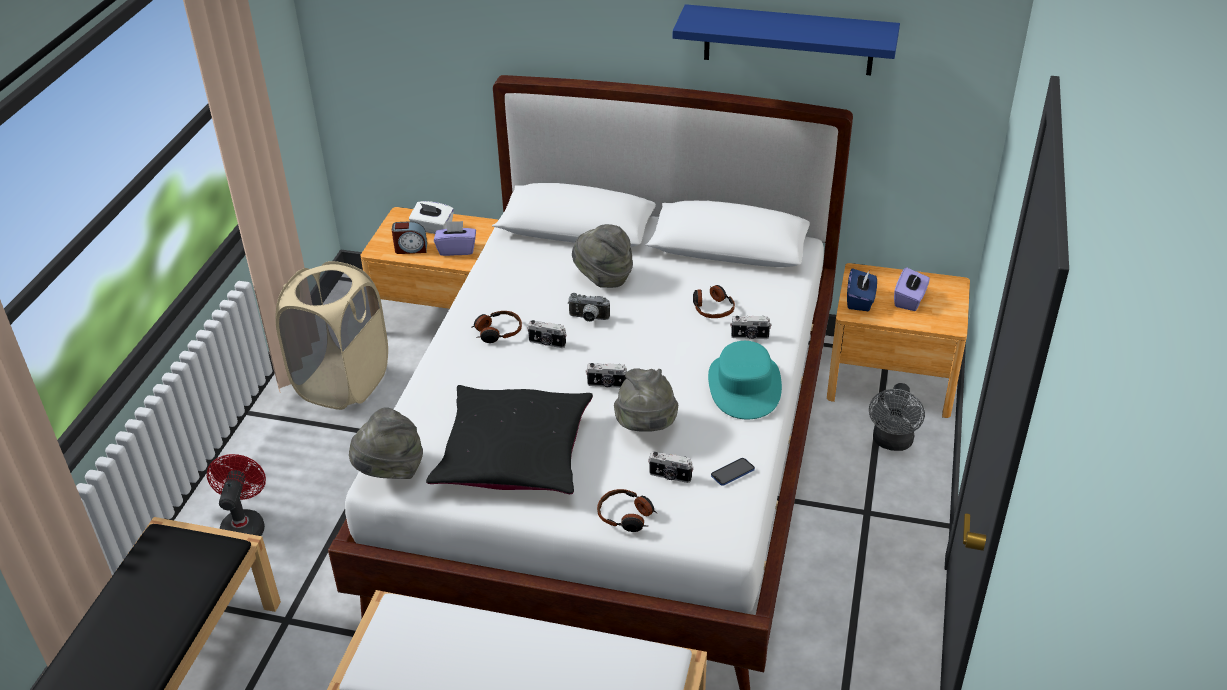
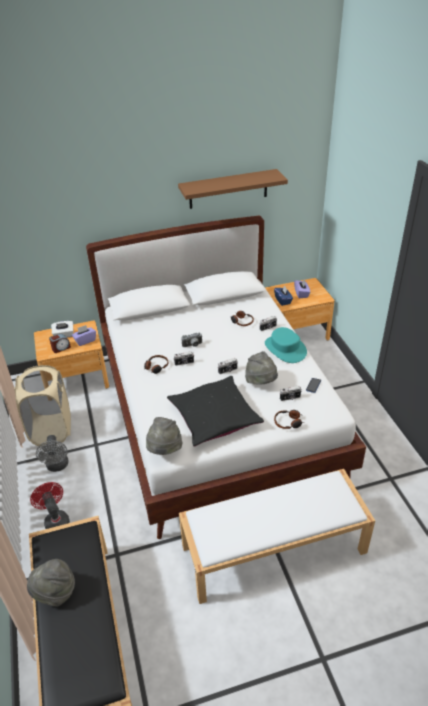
camera: 30 degrees left, 0 degrees up
(603, 278) = (182, 326): grey hat -> grey hat (55, 592)
(788, 40) = (228, 189): blue shelf -> brown shelf
(892, 443) = (317, 357): grey fan -> grey fan (57, 466)

